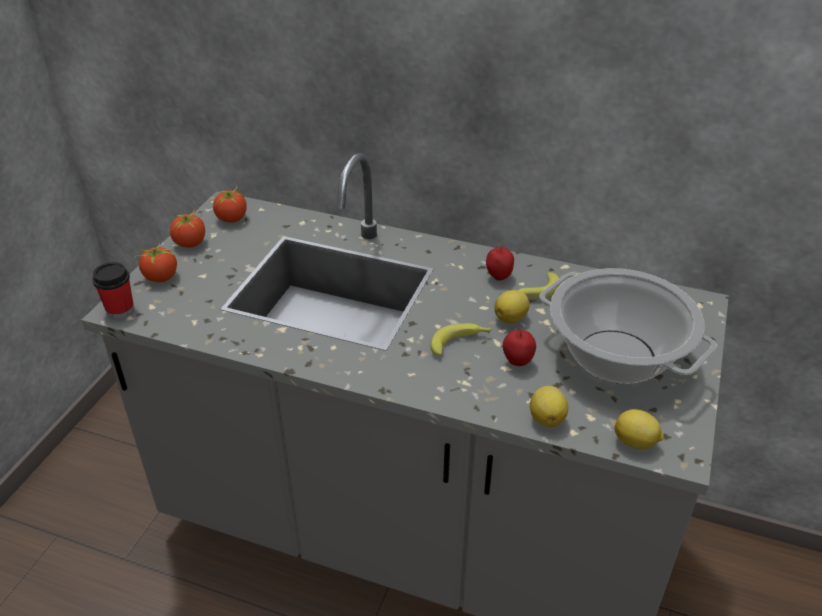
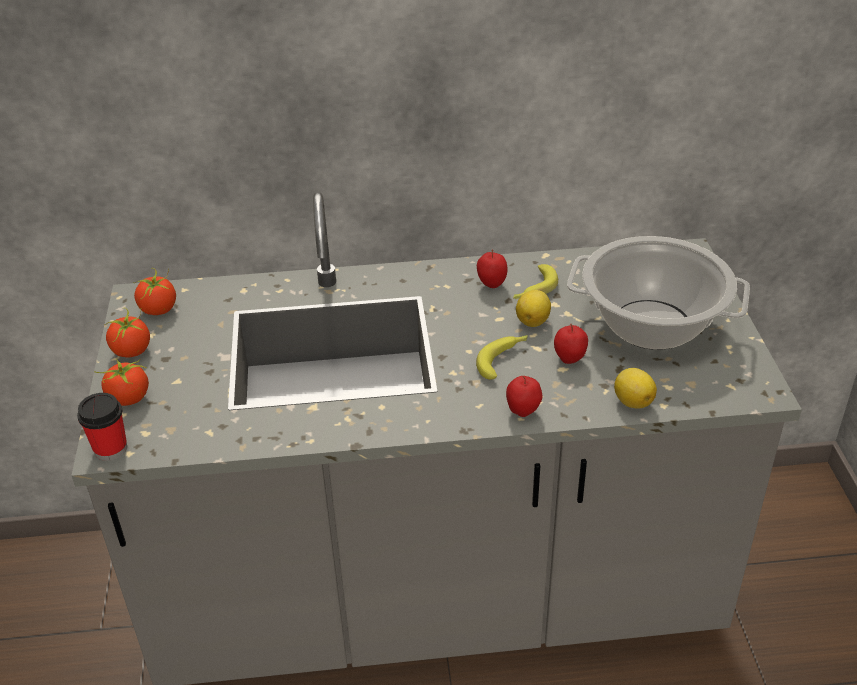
camera: 25 degrees left, 0 degrees up
(443, 393) = (523, 412): none -> apple
(635, 443) = (721, 395): lemon -> none

